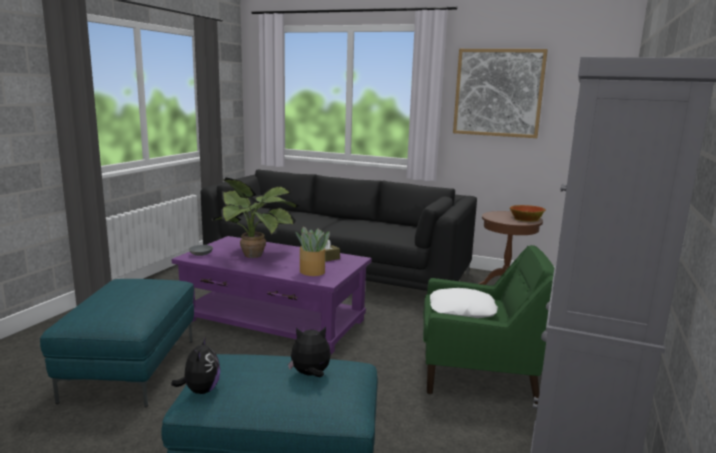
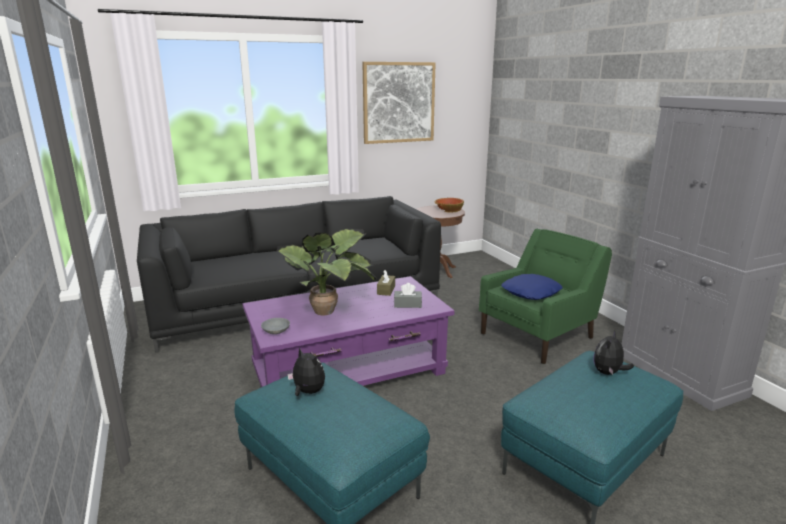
camera: 45 degrees left, 5 degrees up
(200, 390) = (588, 425): plush toy -> plush toy (307, 392)
(312, 271) = (407, 304): potted plant -> grey tissue box
(462, 311) = (531, 293): white pillow -> blue pillow

